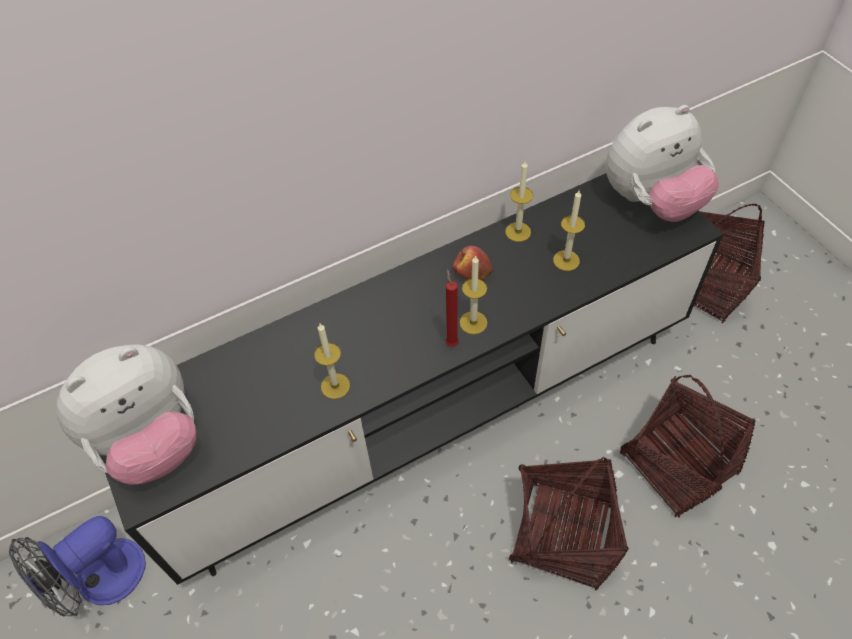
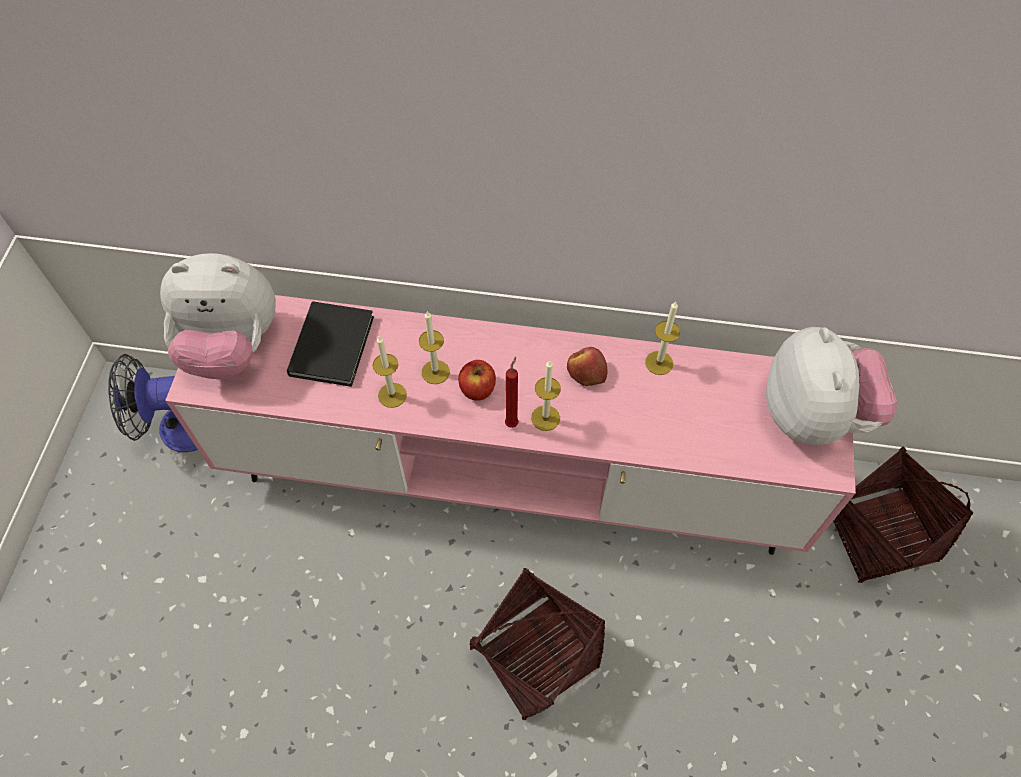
camera: 35 degrees right, 5 degrees up
(247, 379) = (334, 344): none -> black book
(401, 336) = (477, 389): none -> apple
(430, 418) = (510, 477): black tv stand -> pink tv stand
(566, 260) = (677, 417): candle -> candle (435, 372)
(651, 201) = (813, 415): plush toy -> plush toy turned 105 degrees counterclockwise
(677, 464) = (690, 675): basket -> none

